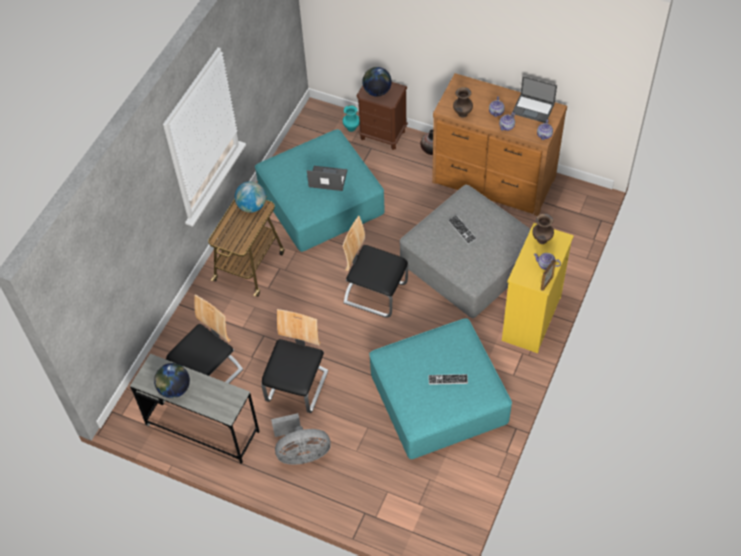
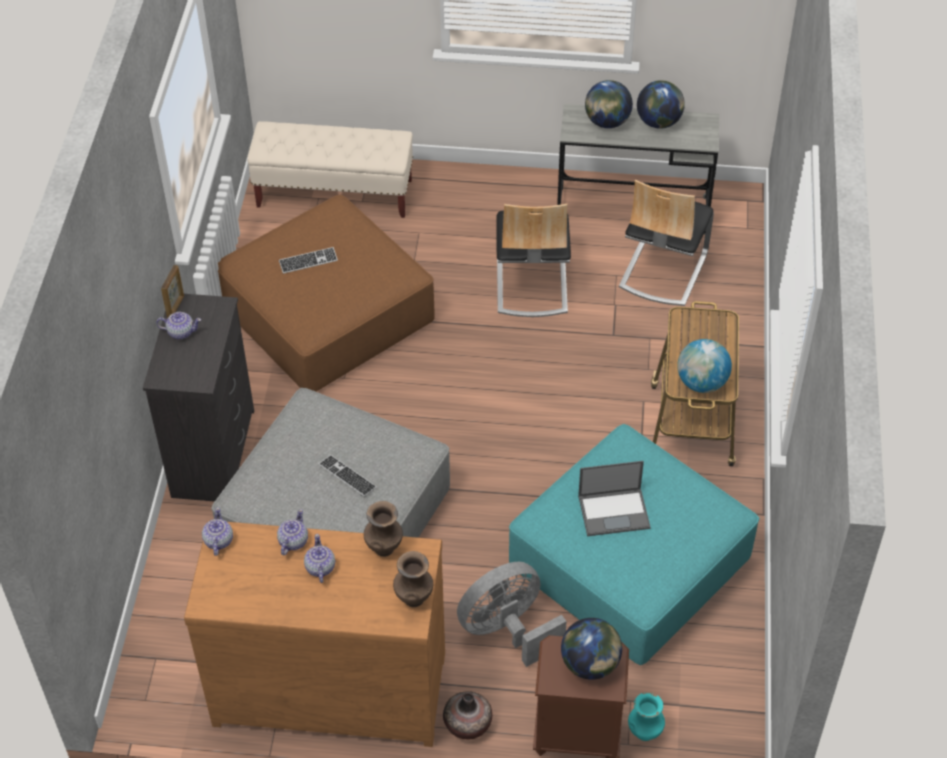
camera: 160 degrees right, 5 degrees down
(209, 399) = (607, 122): none -> globe
(301, 453) = (489, 214): grey fan -> grey fan (508, 630)
(375, 293) = (472, 433): chair -> none
(405, 504) = (335, 194): none -> beige bench
(438, 399) = (327, 313): turquoise ottoman -> brown ottoman
(530, 319) = (214, 452): yellow dresser -> black dresser
(533, 108) = (249, 593): laptop -> none
(542, 240) = (193, 368): brown vase -> brown vase (413, 597)

